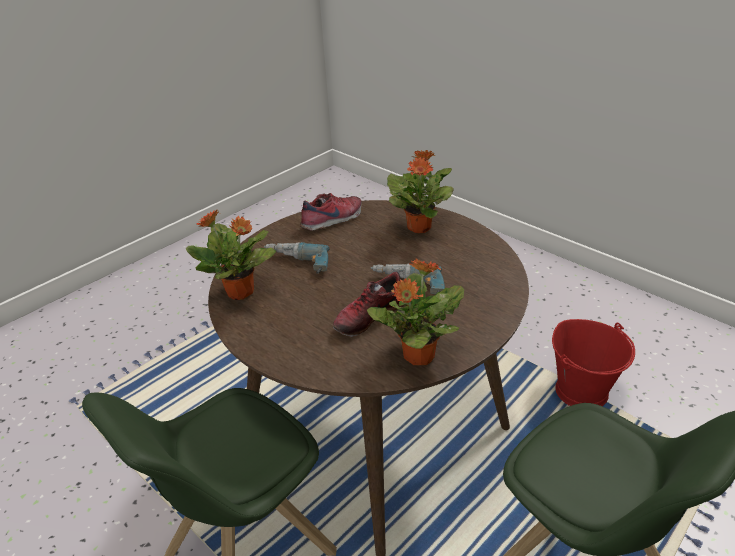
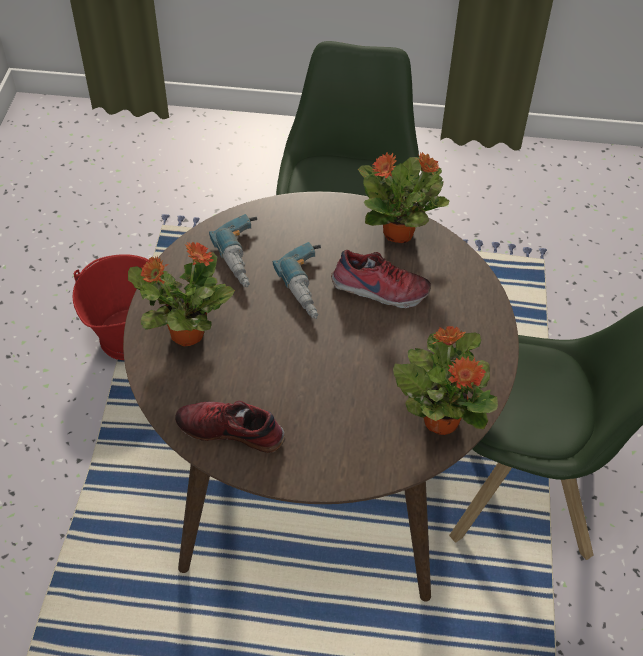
camera: 130 degrees left, 15 degrees up
(295, 264) = (353, 404): power drill -> power drill (246, 257)

